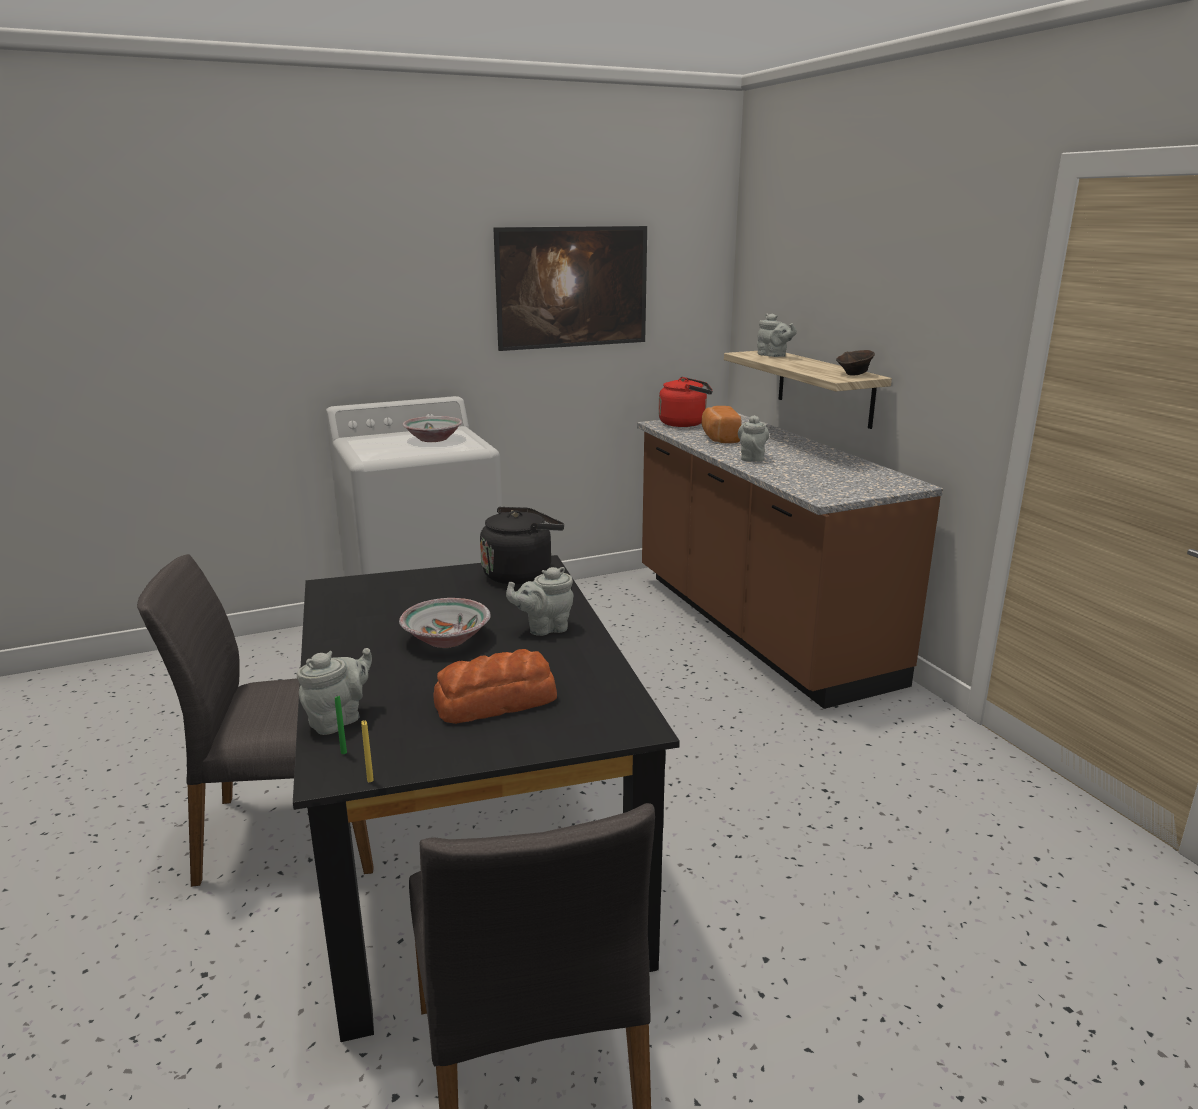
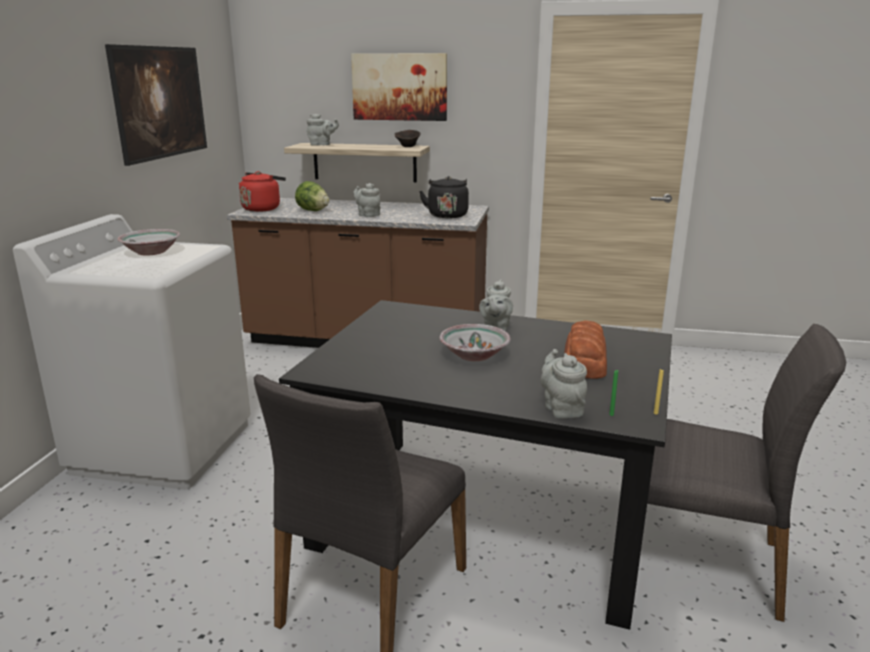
camera: 55 degrees left, 0 degrees up
(520, 574) = (397, 315): black kettle -> black kettle (447, 215)
(719, 438) = (313, 211): bread -> lettuce
(871, 286) = (399, 87): none -> picture

